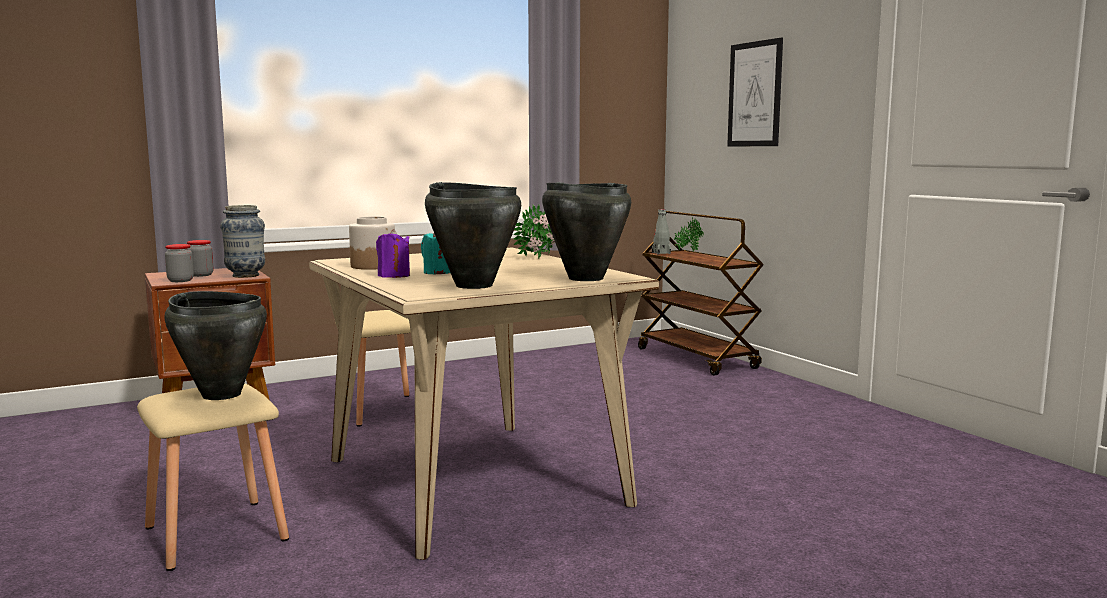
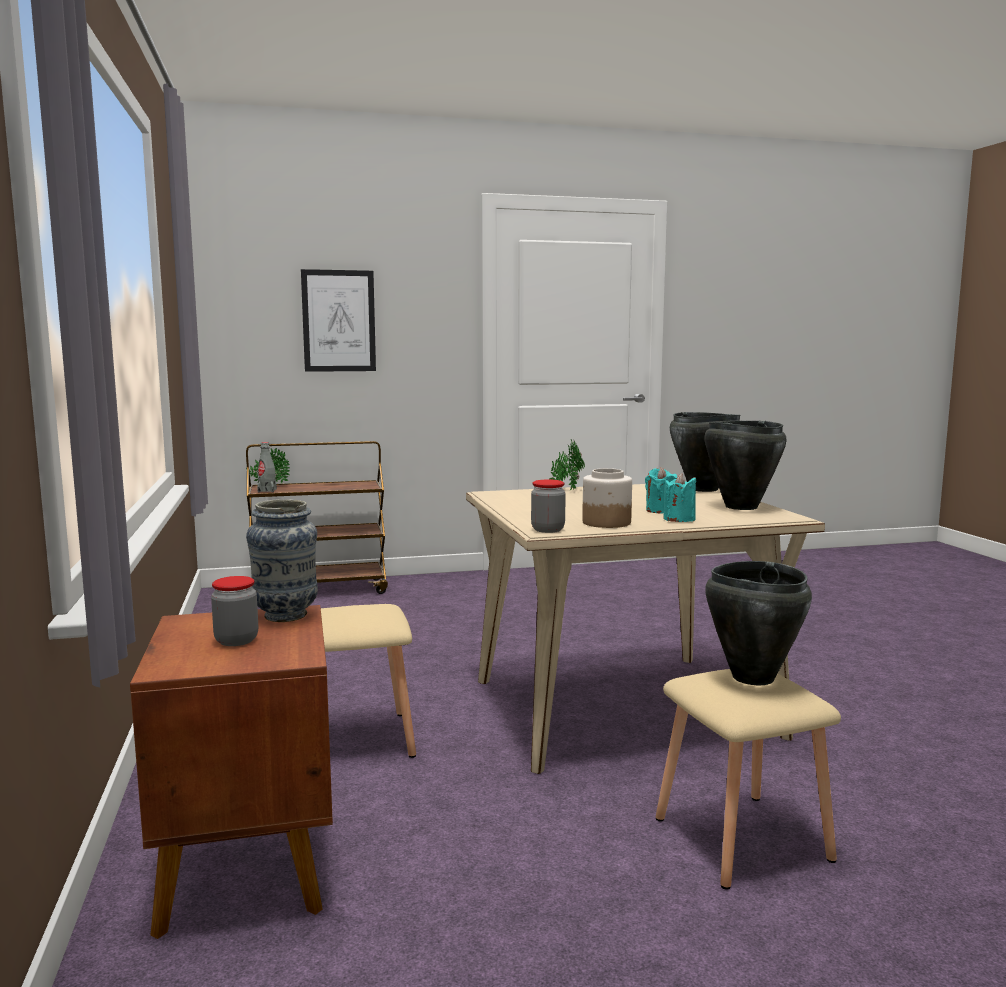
camera: 75 degrees left, 0 degrees up
(180, 281) = (292, 649): jar -> jar (548, 530)
(394, 276) = (679, 519): purple candle -> turquoise candle

